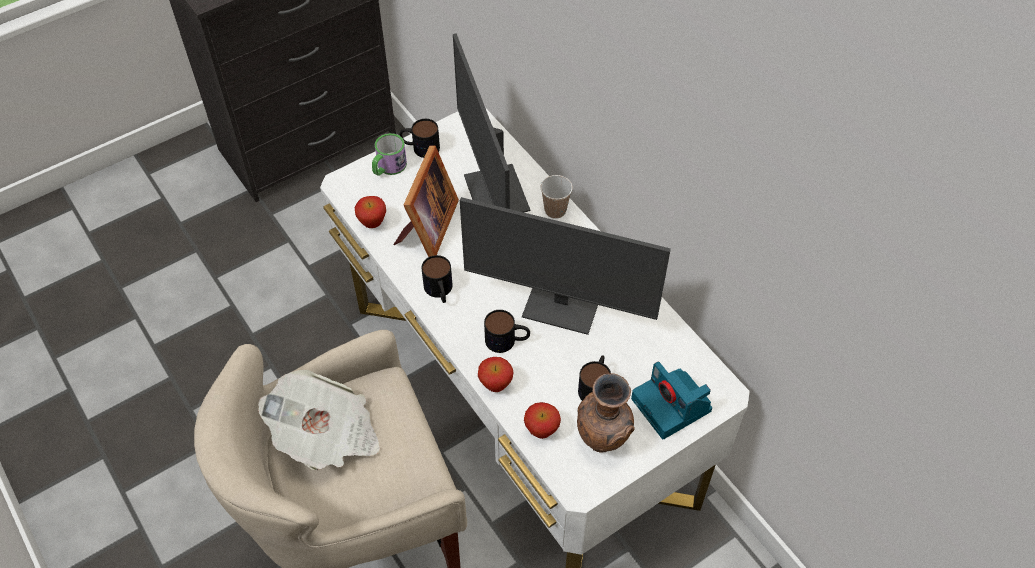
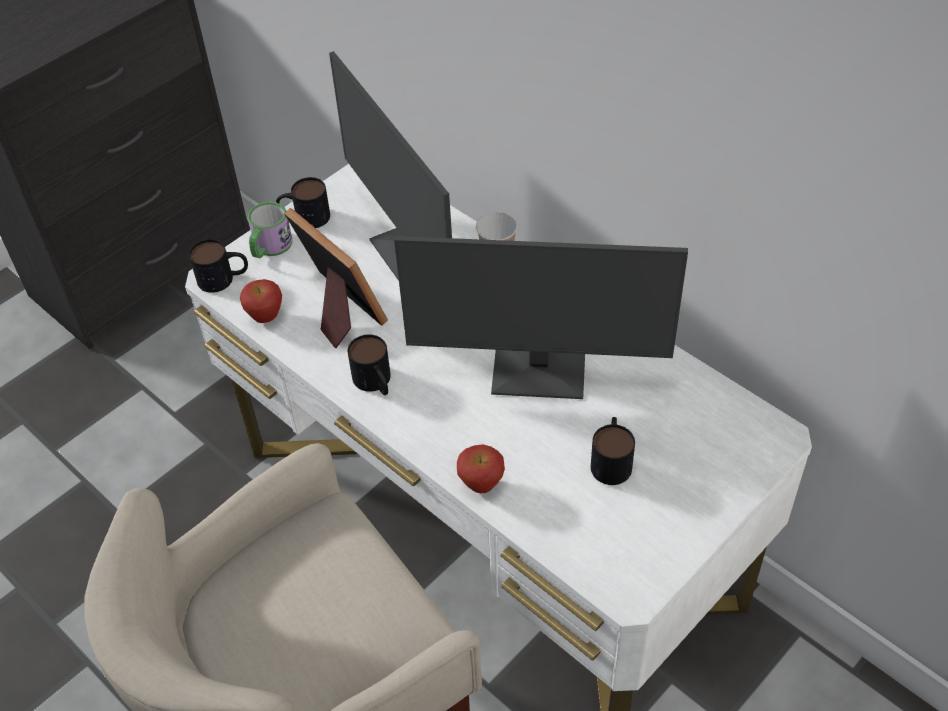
camera: 10 degrees left, 5 degrees down
(327, 435) = (266, 599): newspaper -> none
(427, 228) = (338, 310): picture frame -> picture frame turned 45 degrees counterclockwise
(507, 340) = (481, 426): mug -> mug (224, 278)
(541, 431) = (558, 531): apple -> none
(603, 442) = (643, 528): brown vase -> none
(672, 406) = (718, 465): camera -> none

